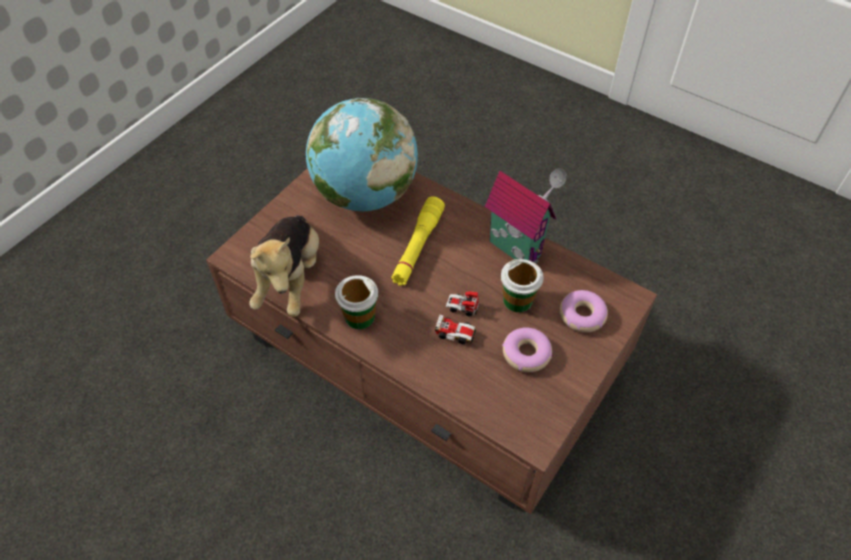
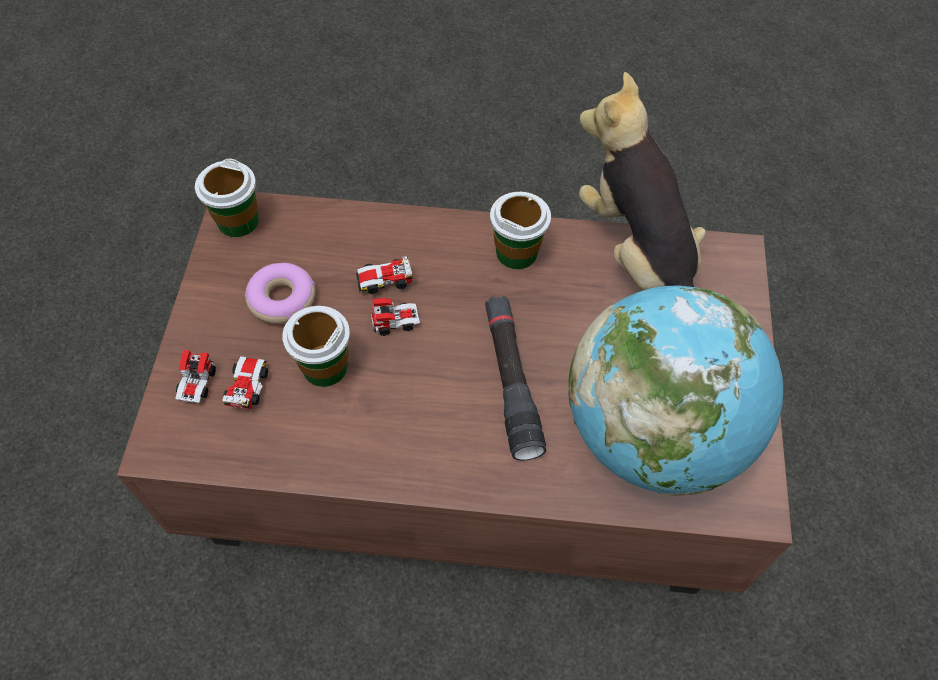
camera: 150 degrees right, 5 degrees up
(417, 247) = (511, 381): yellow flashlight -> black flashlight
(517, 247) = (363, 455): toy house -> none
(535, 429) = (238, 221): none -> cup
(582, 315) = (224, 385): donut -> toy car

